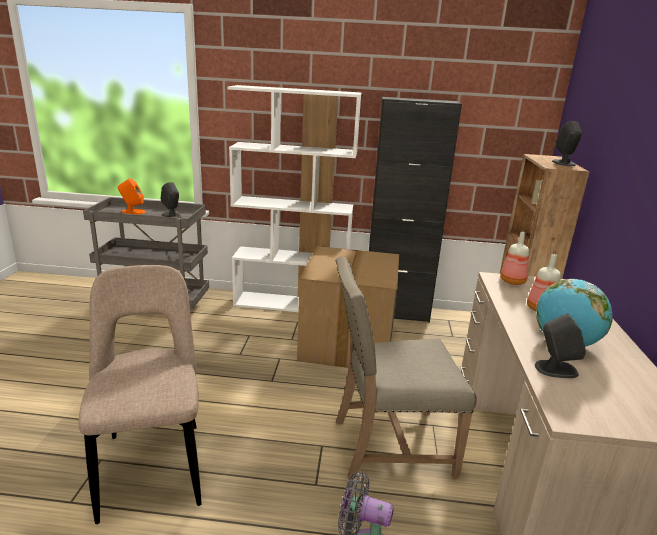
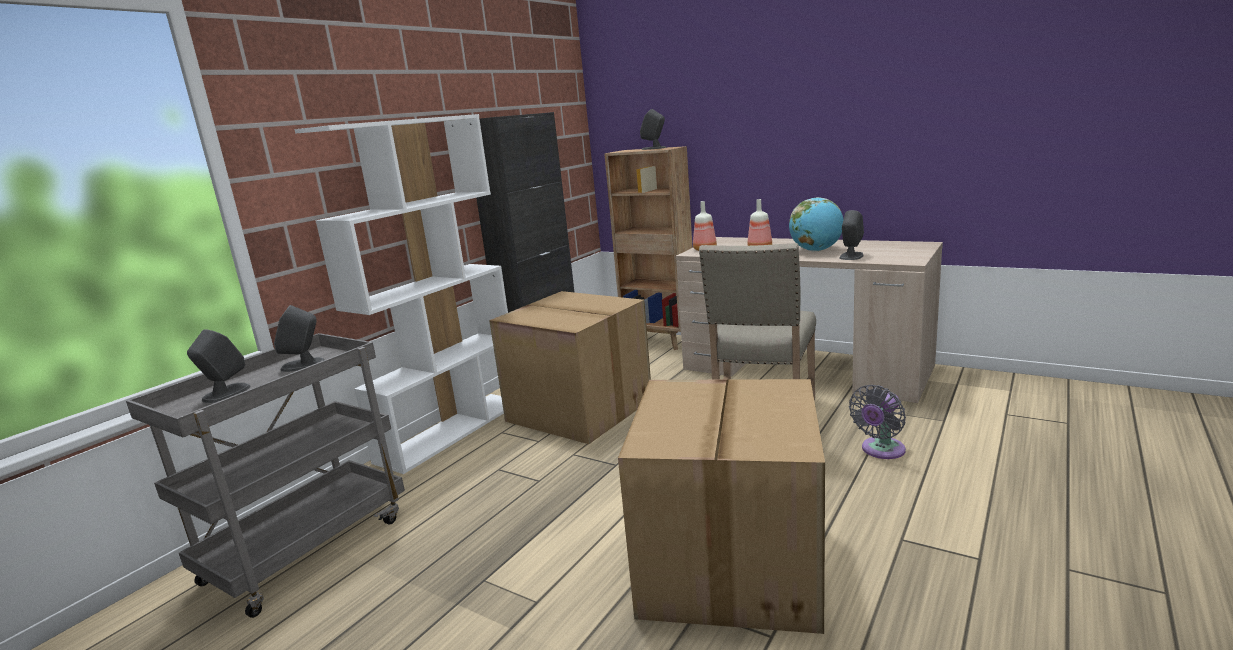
camera: 60 degrees left, 5 degrees down
(132, 212) = (226, 393): orange speaker -> grey speaker
(153, 464) = (727, 563): beige chair -> cardboard box

